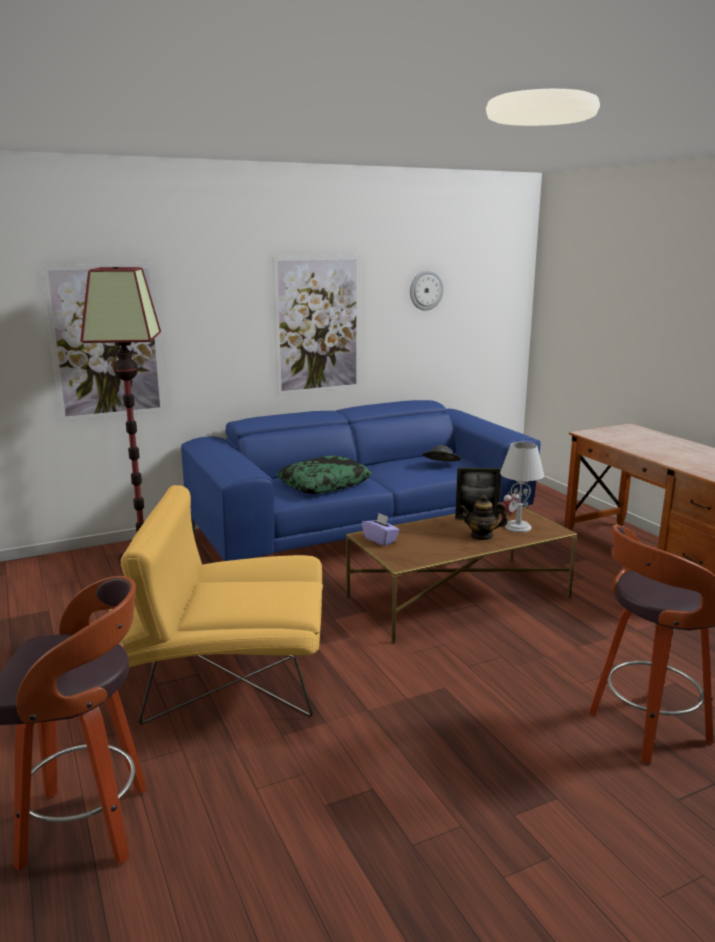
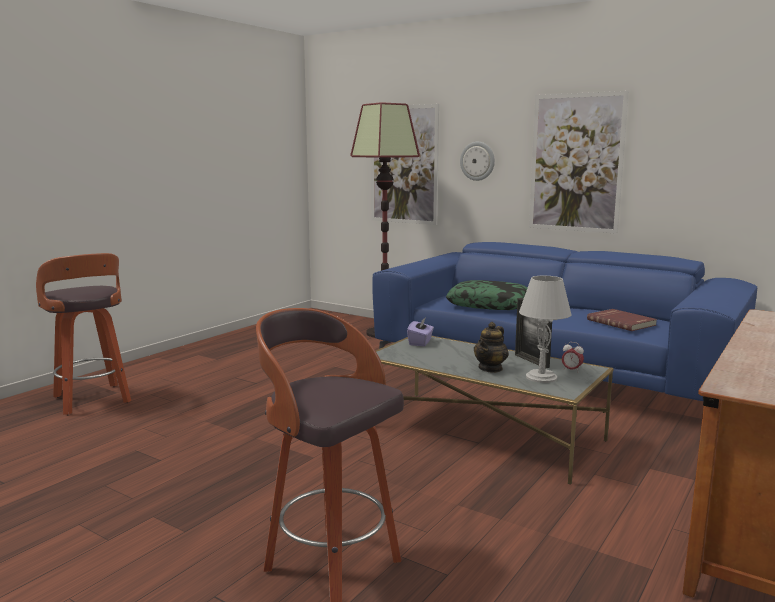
camera: 60 degrees right, 5 degrees down
(219, 680) = (254, 389): yellow armchair -> none
(426, 290) = (717, 130): wall clock -> wall clock (477, 161)
(440, 465) = (622, 322): grey hat -> red book
(458, 597) = (481, 432): brown coffee table -> grey coffee table
(482, 536) = (490, 368): teapot -> teapot turned 120 degrees counterclockwise

